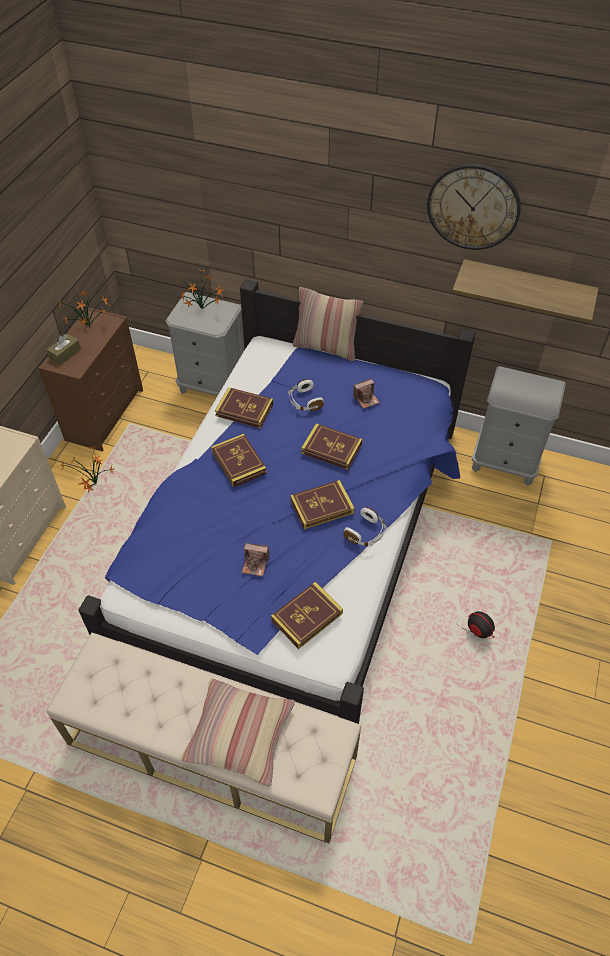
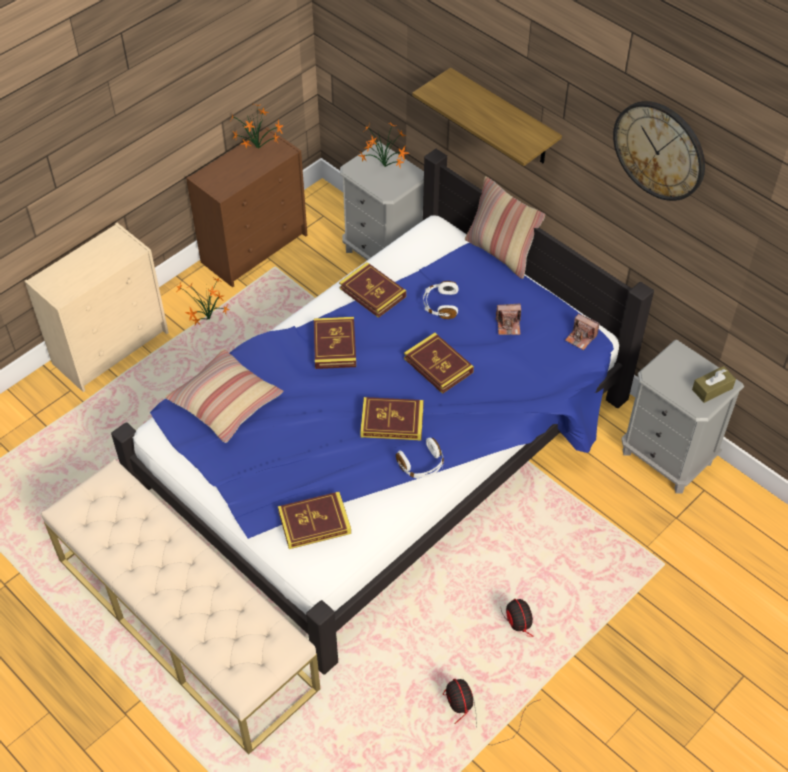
camera: 25 degrees right, 0 degrees up
(65, 354) = (219, 171): brown tissue box -> brown tissue box (712, 389)
(240, 735) = (196, 606): pillow -> pillow (225, 402)
(255, 564) = (293, 453): camera -> camera (581, 338)
(488, 719) = (475, 713): none -> fan
(525, 289) = (708, 260): shelf -> shelf (503, 118)

